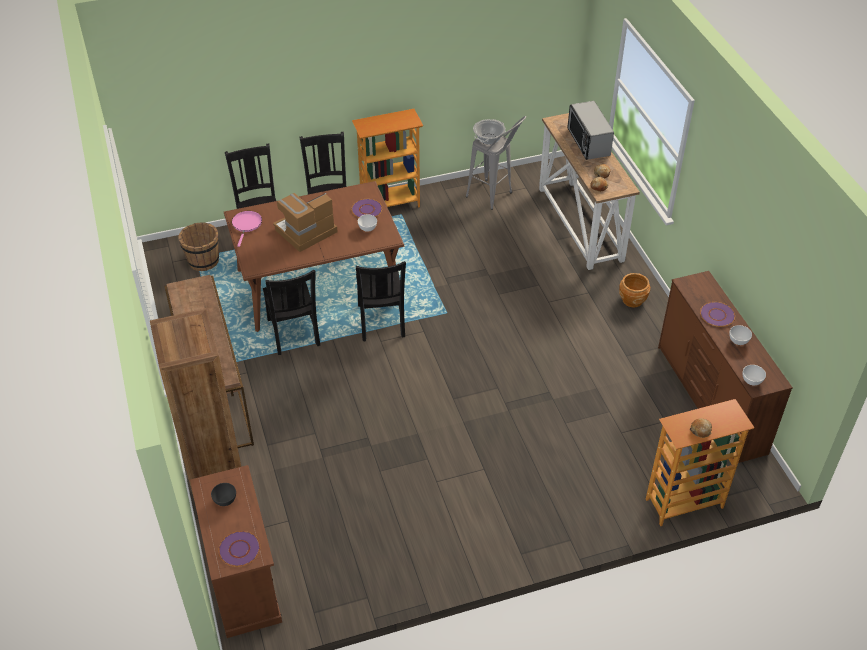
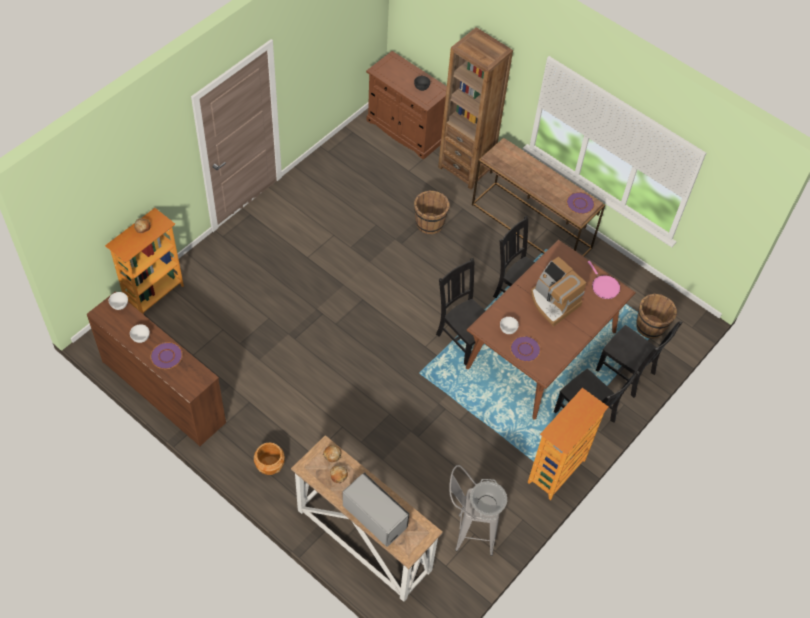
camera: 145 degrees right, 10 degrees up
(239, 549) = (390, 69): purple plate -> purple plate (580, 203)
(305, 232) = (553, 302): coffee machine -> coffee machine turned 120 degrees clockwise
(318, 445) = (429, 223): none -> brown bucket

